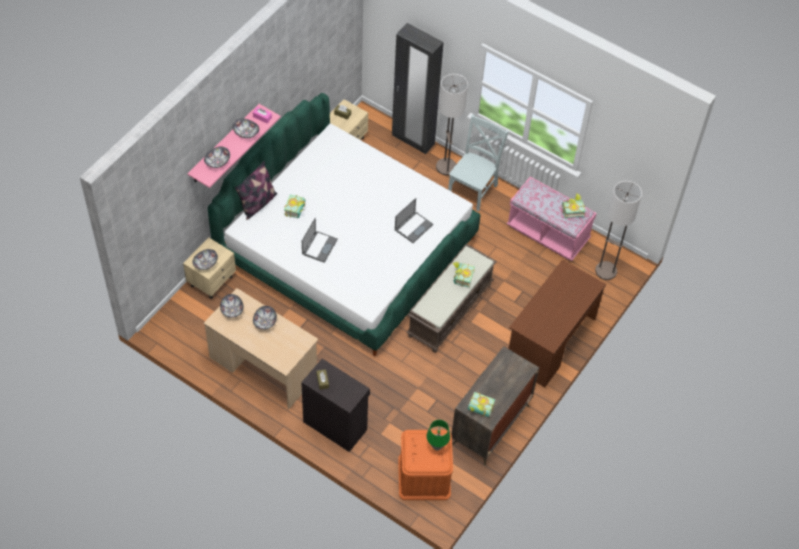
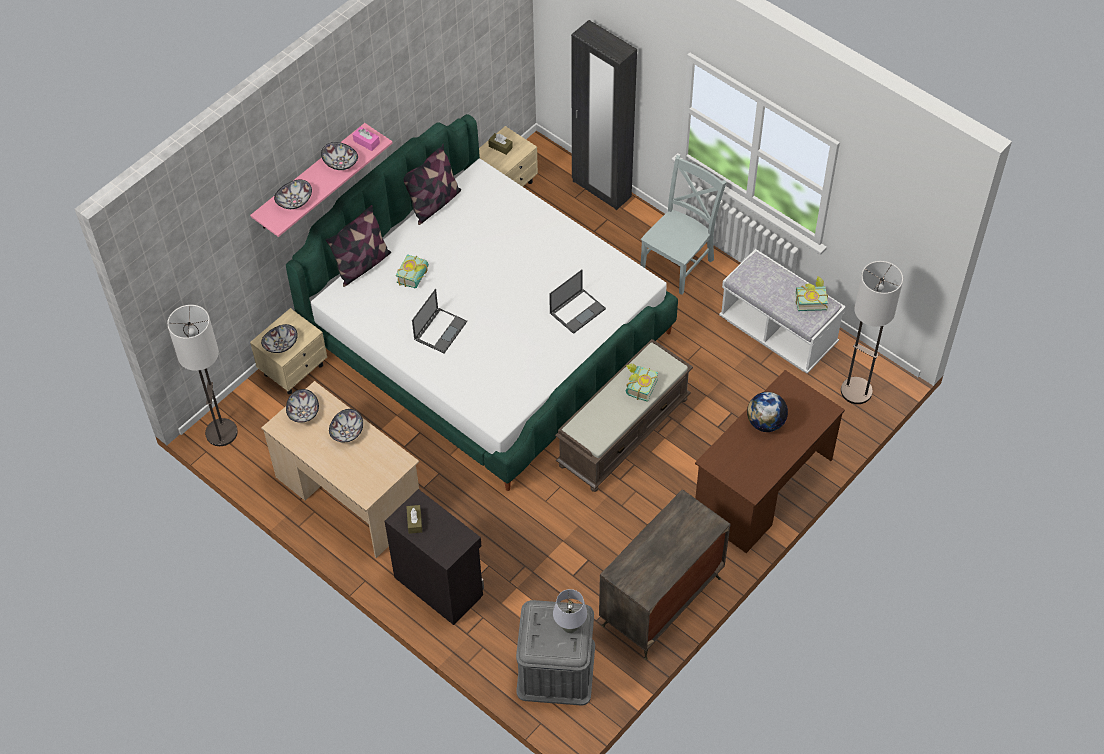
camera: 10 degrees right, 0 degrees up
(302, 157) = (434, 203): none -> pillow
(424, 476) = (556, 669): orange storage box -> grey storage box
(437, 446) = (570, 628): green table lamp -> grey table lamp
(446, 167) = (643, 229): floor lamp -> floor lamp (221, 432)
(479, 410) = (635, 580): book -> none
(547, 233) = (778, 332): pink bench -> white bench
(553, 296) = (765, 423): none -> globe

